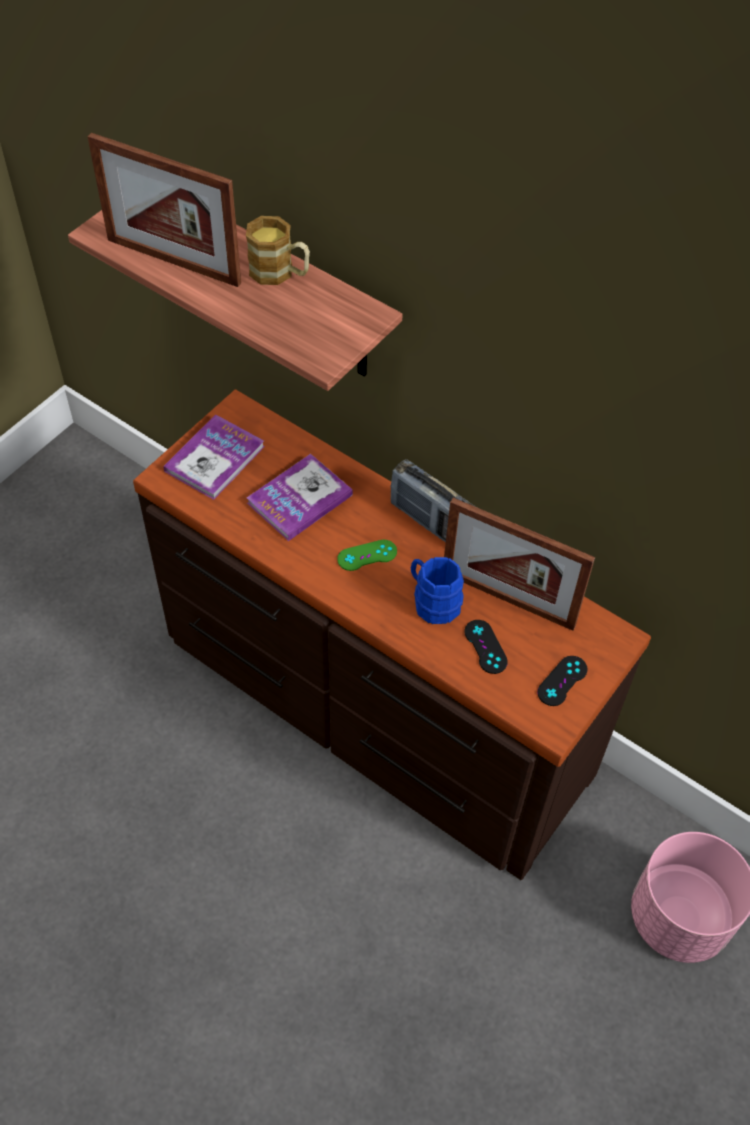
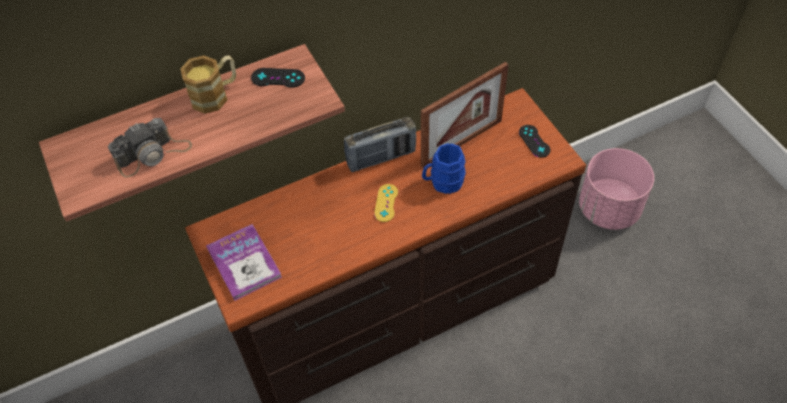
camera: 60 degrees left, 0 degrees up
(173, 261) = (153, 154): picture frame -> camera
(299, 499) = (314, 223): book -> none
(367, 555) = (386, 203): green game controller -> yellow game controller
(485, 647) = (491, 168): black game controller -> black game controller (278, 78)

